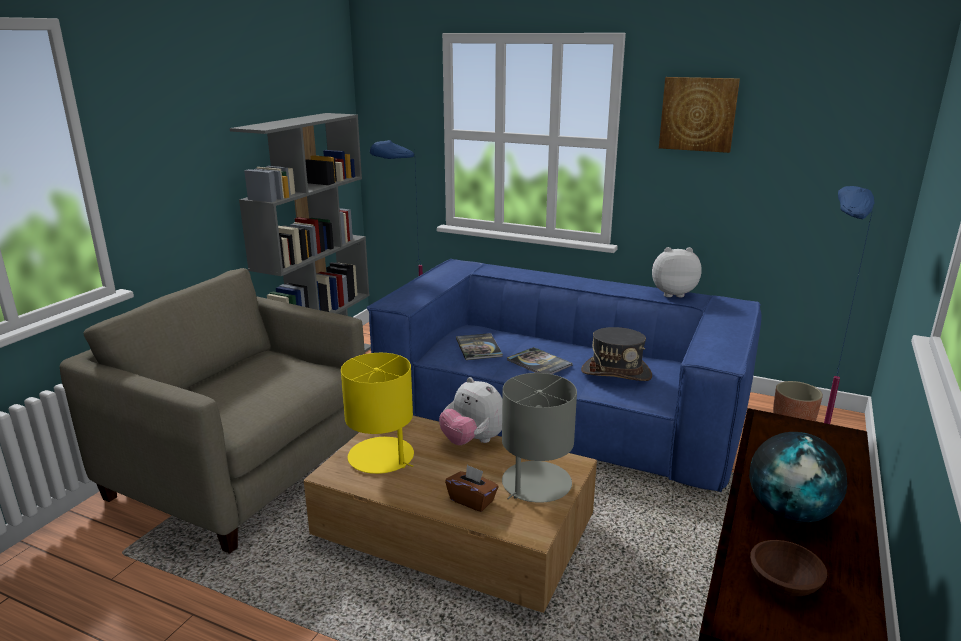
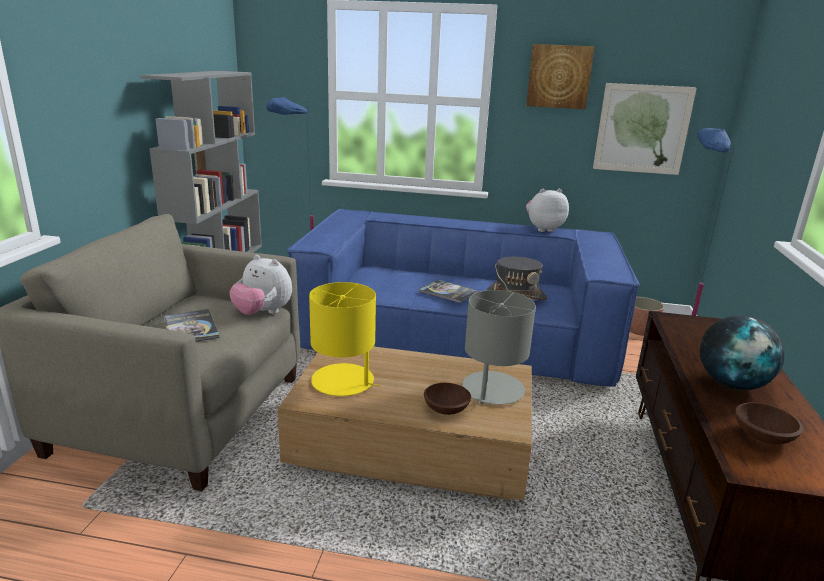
camera: 15 degrees left, 0 degrees up
(472, 500) = (445, 409): brown tissue box -> brown bowl
(473, 441) = (419, 360): plush toy -> plush toy (263, 313)
(478, 347) = (388, 283): book -> book (191, 328)
(802, 177) = (642, 129): none -> picture

